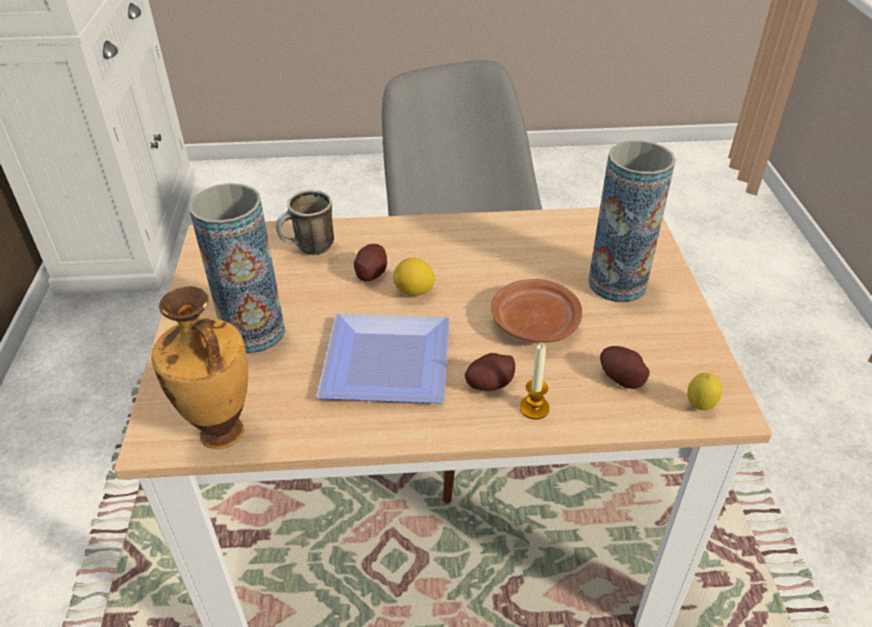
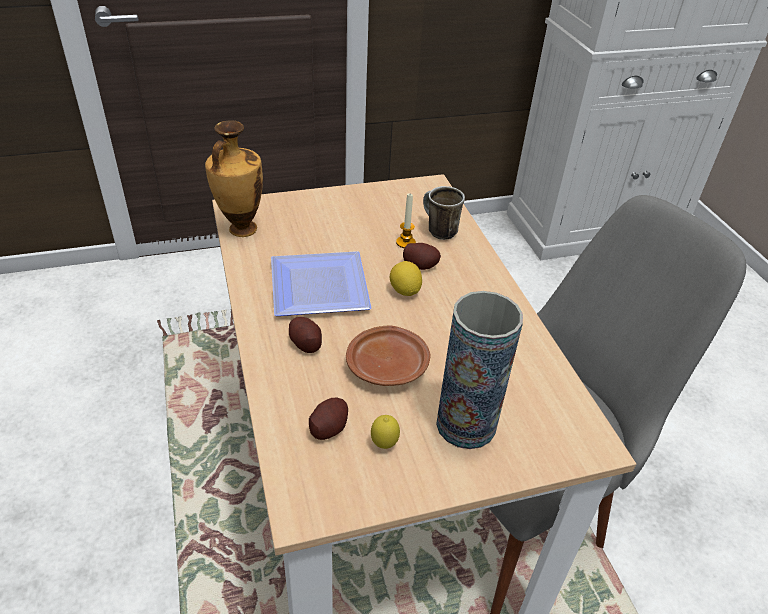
camera: 75 degrees right, 0 degrees up
(254, 332) = (336, 223): vase -> none
(534, 408) = (283, 371): candle -> candle (405, 242)
(699, 407) = (300, 486): lemon -> lemon (384, 445)

